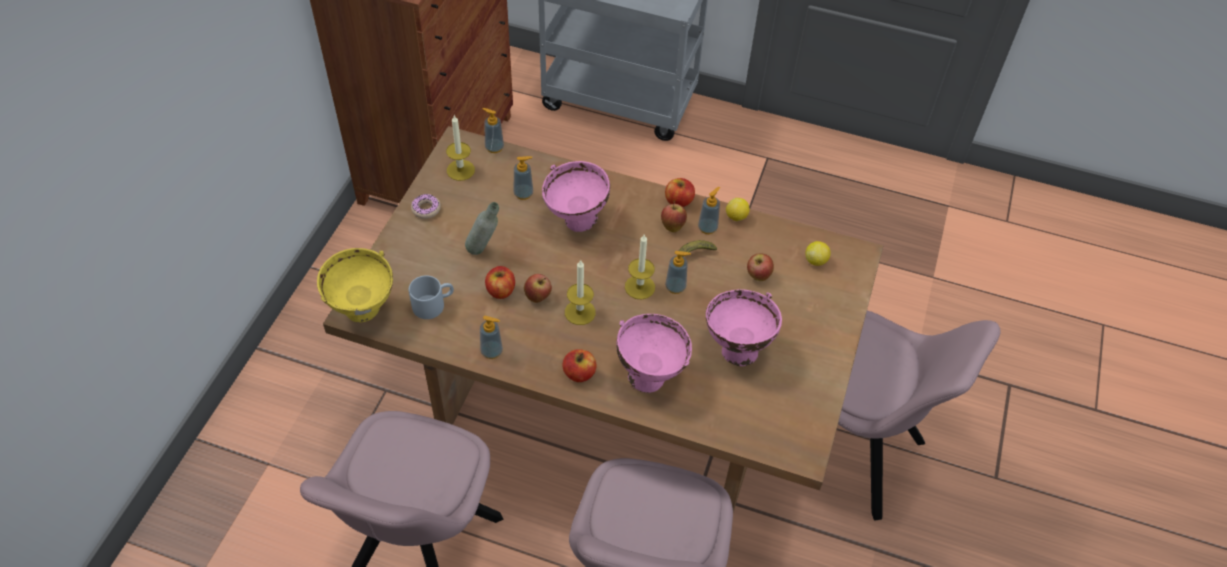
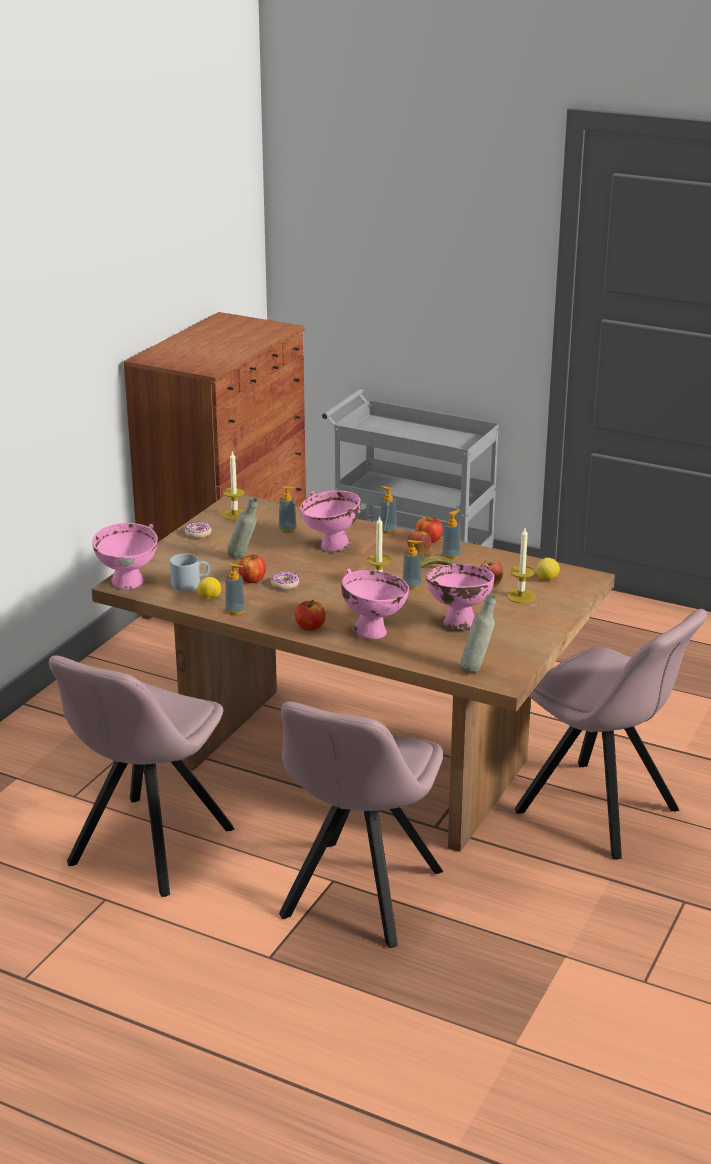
camera: 10 degrees right, 25 degrees down
(364, 311) = (129, 584): yellow bowl -> pink bowl
(494, 147) = (268, 504): soap dispenser -> soap dispenser (387, 530)
(538, 297) = (285, 584): apple -> donut
(580, 312) = (320, 595): candle -> candle (521, 596)
(736, 217) = (479, 552): lemon -> lemon (210, 598)
(771, 431) = (477, 667): none -> grey bottle

